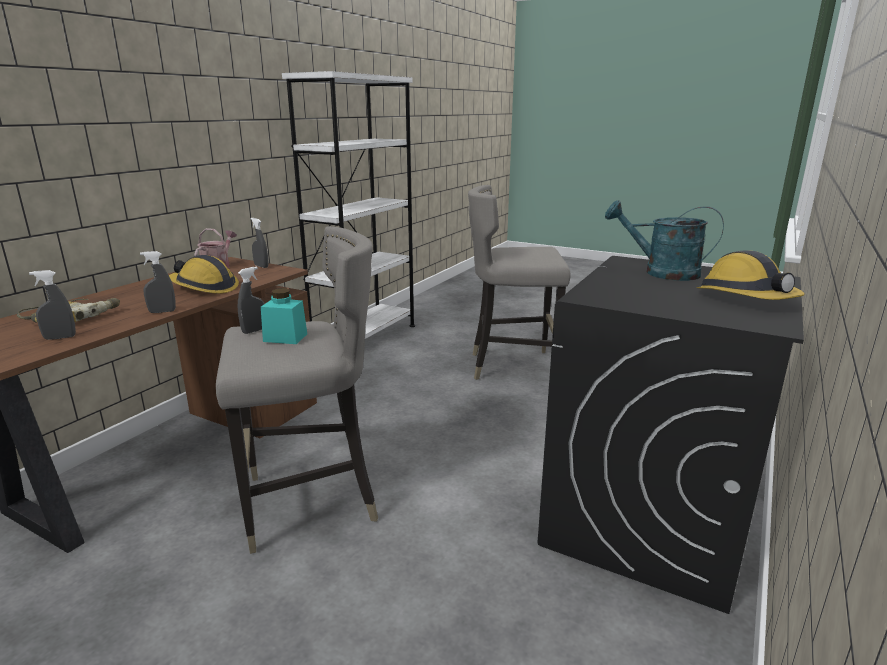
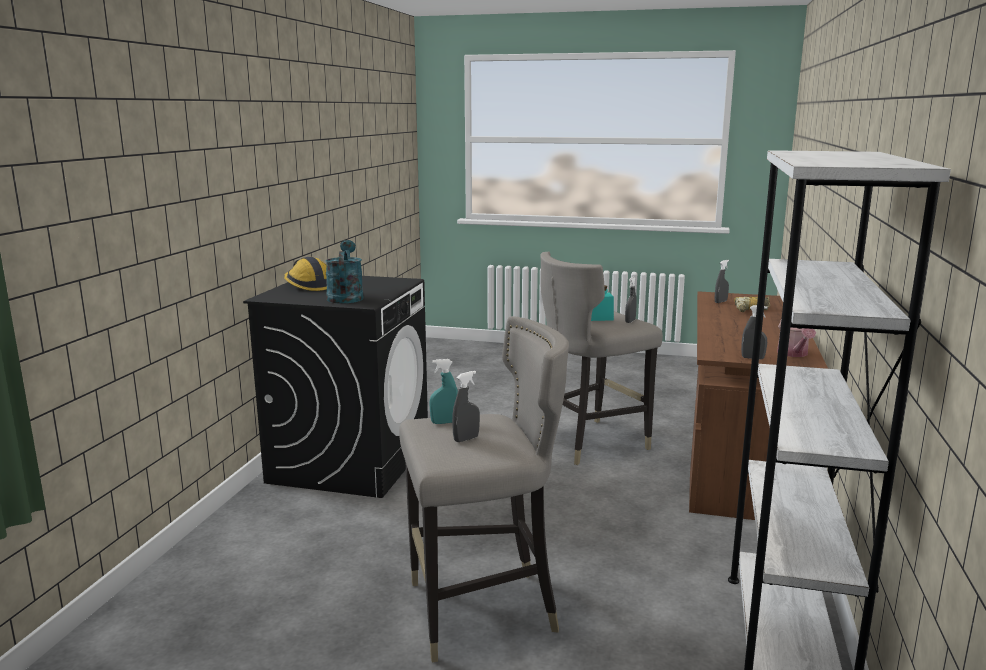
camera: 165 degrees right, 5 degrees down
(162, 311) = (709, 316): grey spray bottle -> grey spray bottle (466, 439)
(204, 288) = (735, 333): hard hat -> none
(540, 258) = (444, 422): none -> turquoise spray bottle
(661, 272) = (345, 297): turquoise watering can -> turquoise watering can turned 105 degrees counterclockwise

